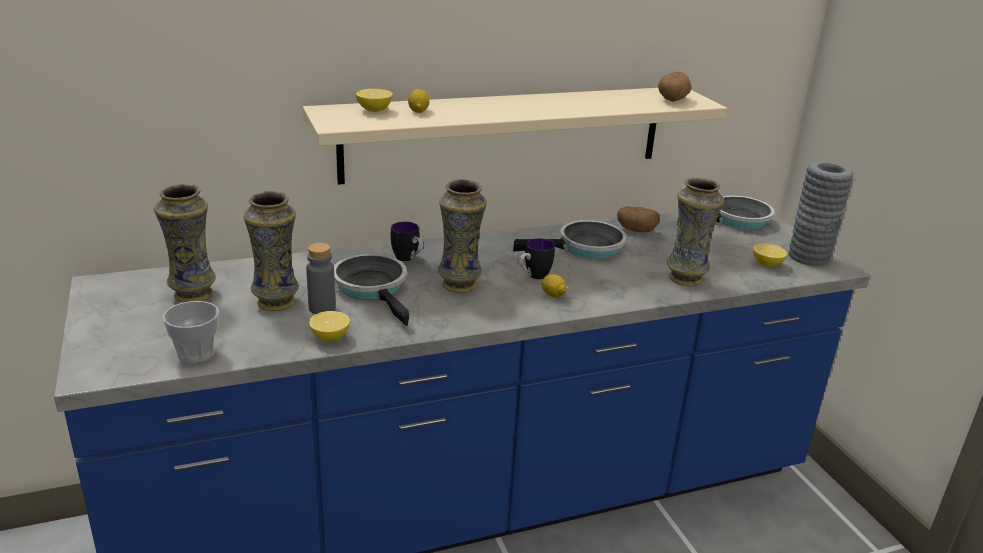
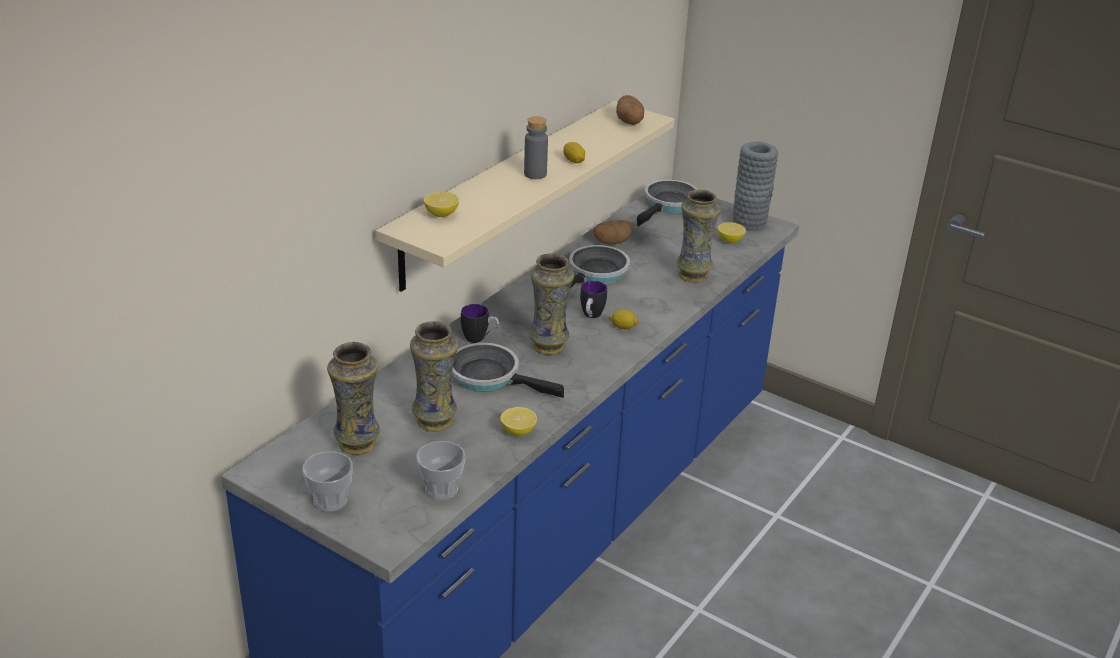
camera: 35 degrees left, 5 degrees up
(106, 324) = (330, 500): none -> cup
(322, 308) = (477, 410): grey bottle -> grey bottle (535, 174)
(418, 111) = (474, 202): lemon -> lemon (573, 161)

